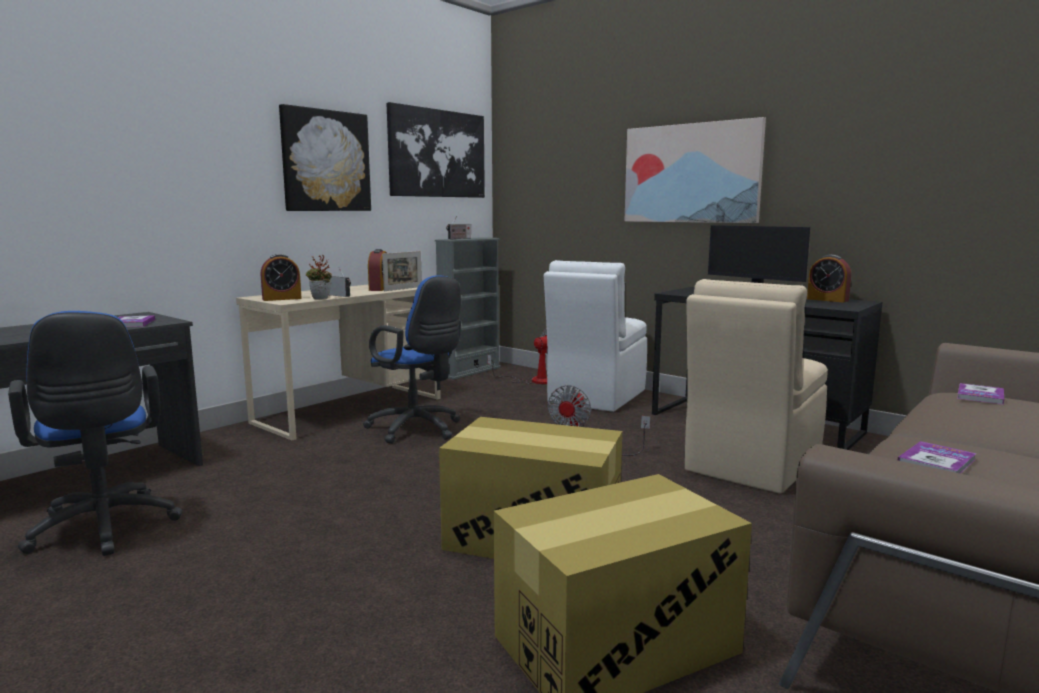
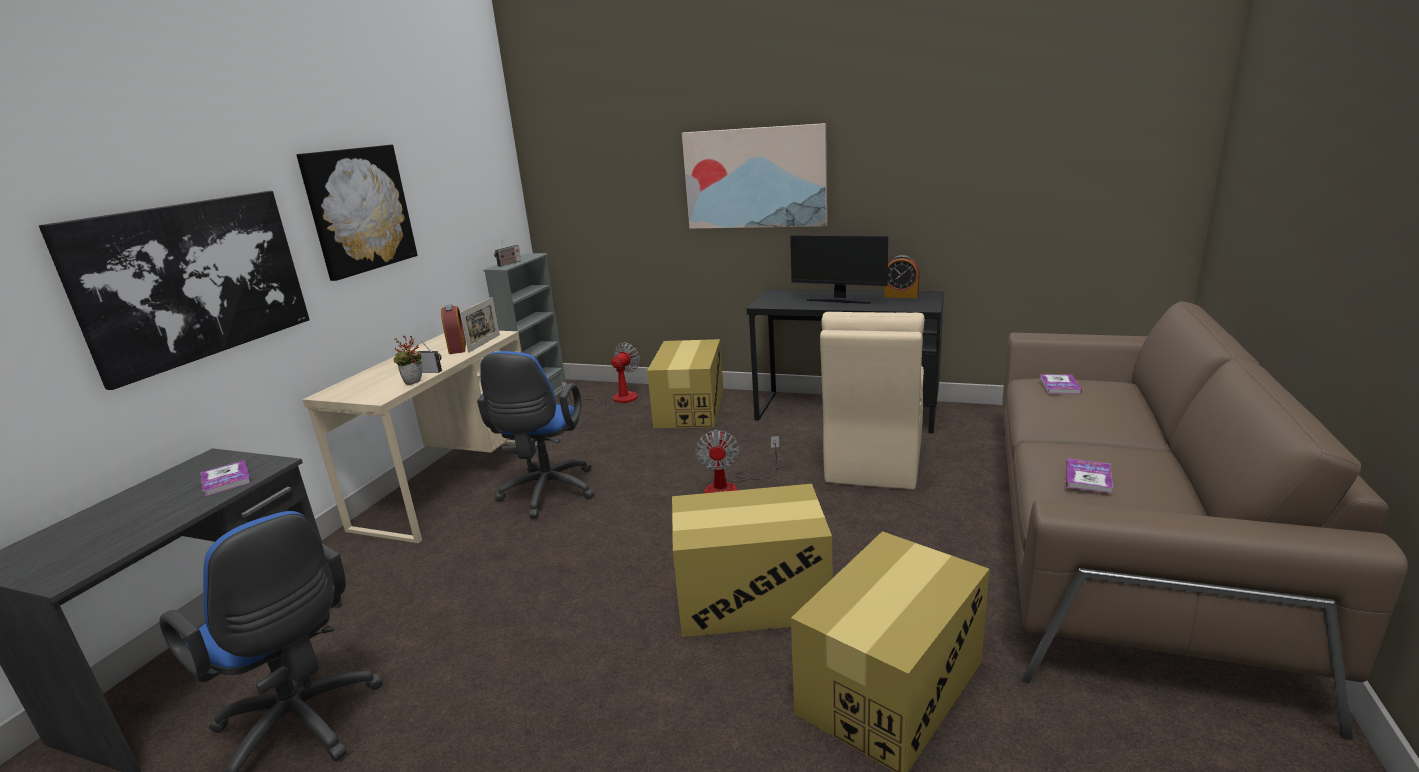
camera: 20 degrees left, 10 degrees up
(282, 299) = (366, 392): alarm clock -> none
(418, 430) = (546, 494): blue office chair -> blue office chair turned 75 degrees clockwise
(437, 153) = (467, 171): picture -> picture (193, 280)
(595, 397) = (690, 409): white chair -> cardboard box

